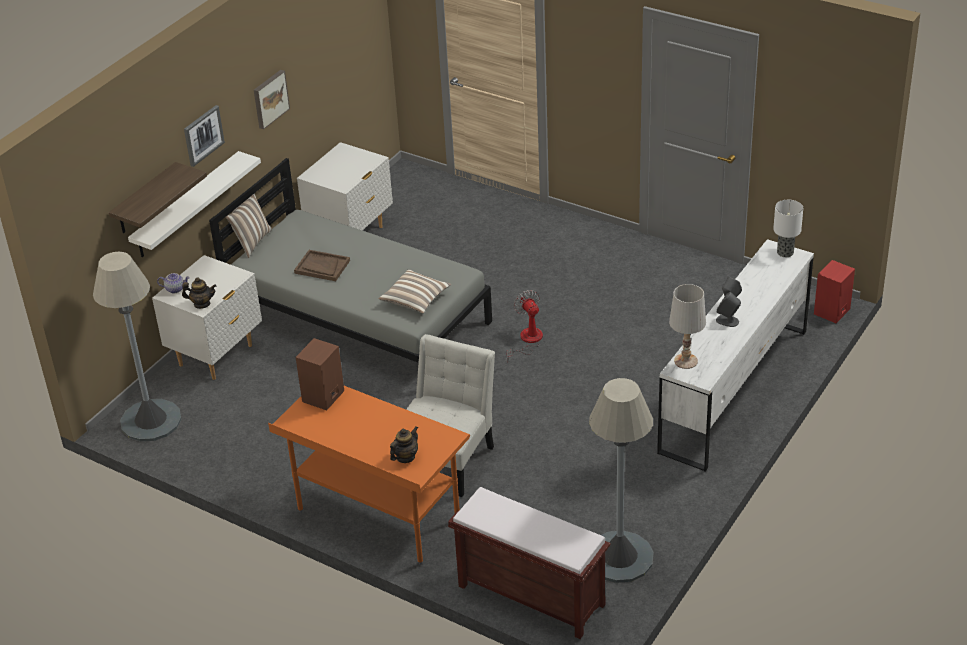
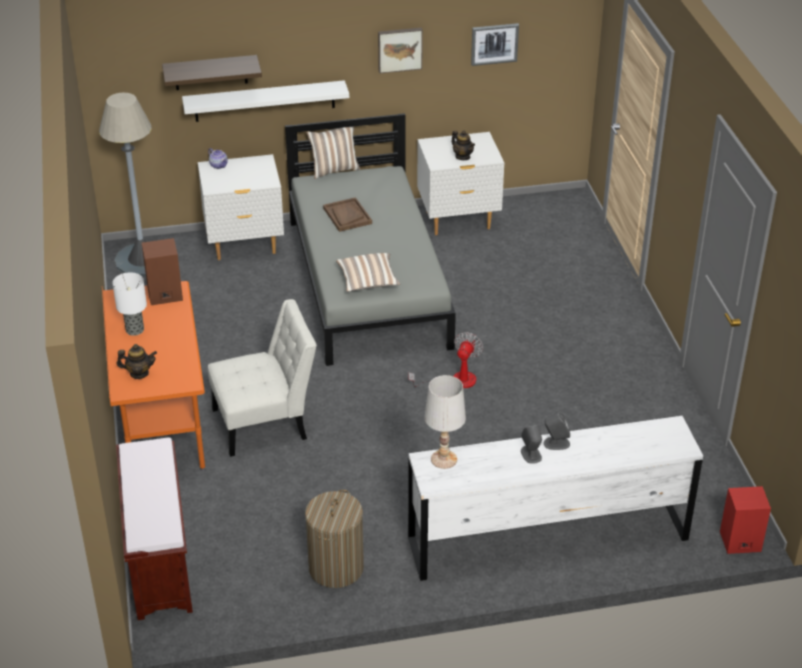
camera: 45 degrees right, 0 degrees up
(202, 304) = (217, 185): teapot -> teapot (462, 156)
(203, 135) = (299, 46): picture -> picture (494, 43)
(619, 557) = (256, 588): grey floor lamp -> none
(646, 505) = (336, 568): none -> laundry basket
(784, 252) = (677, 437): table lamp -> table lamp (134, 330)

